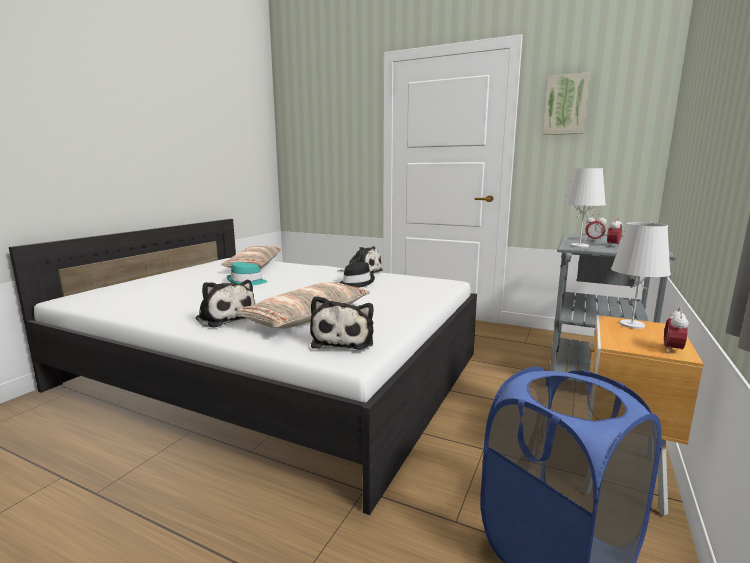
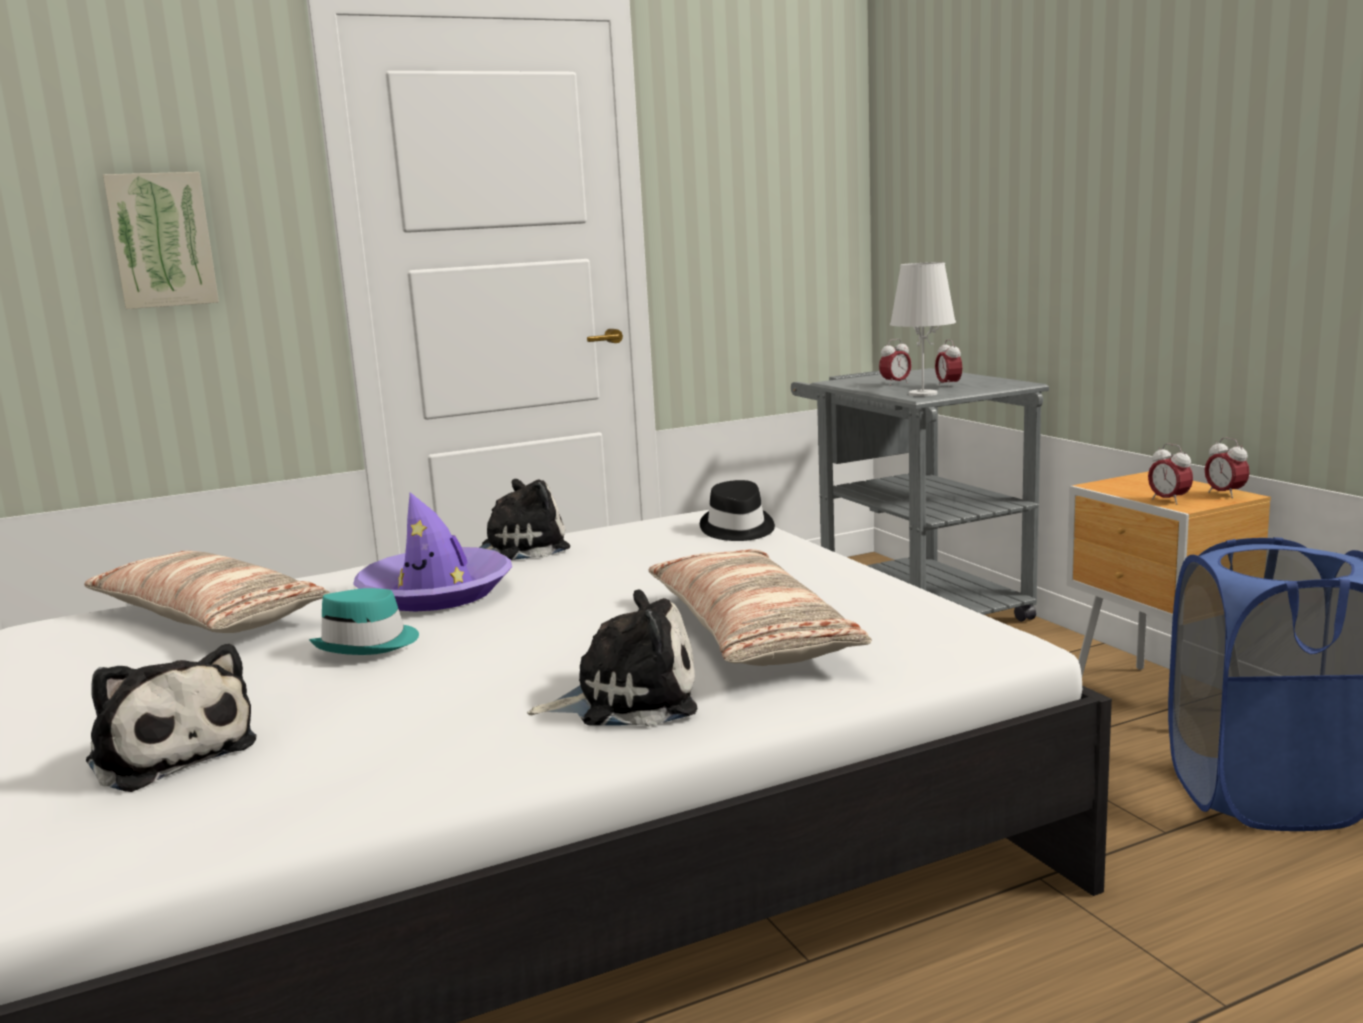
camera: 50 degrees left, 0 degrees up
(303, 276) = (436, 593): none -> purple hat
(344, 340) = (920, 632): plush toy -> plush toy (170, 753)
(355, 283) = (589, 565): black hat -> black hat (737, 529)
(565, 105) = (721, 143): picture -> picture (162, 240)
(617, 339) = (1168, 501): none -> alarm clock
(631, 324) = (1125, 484): white table lamp -> none

